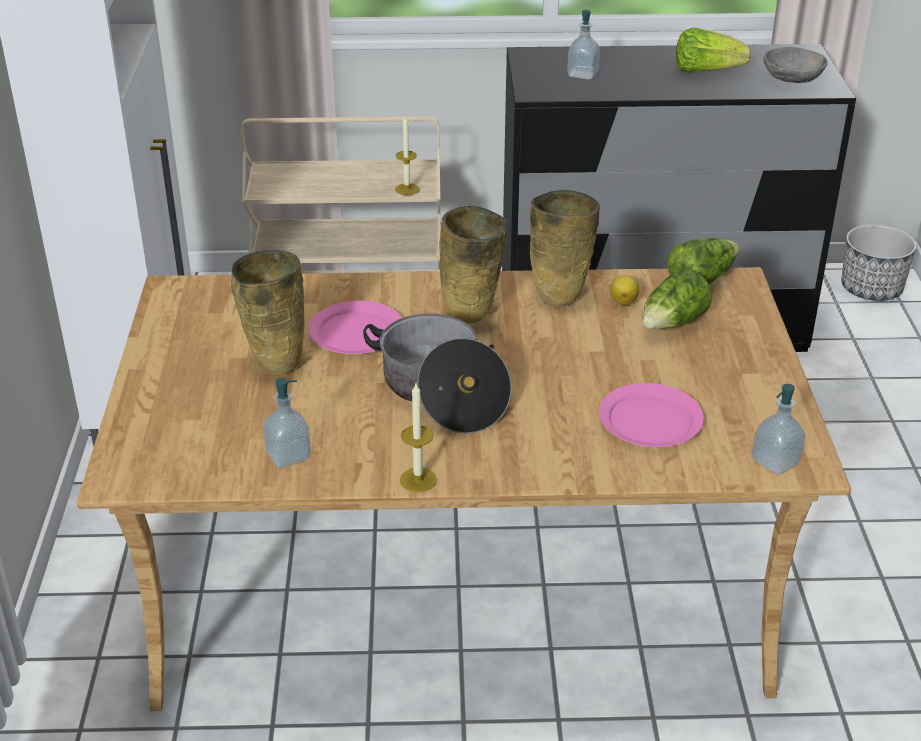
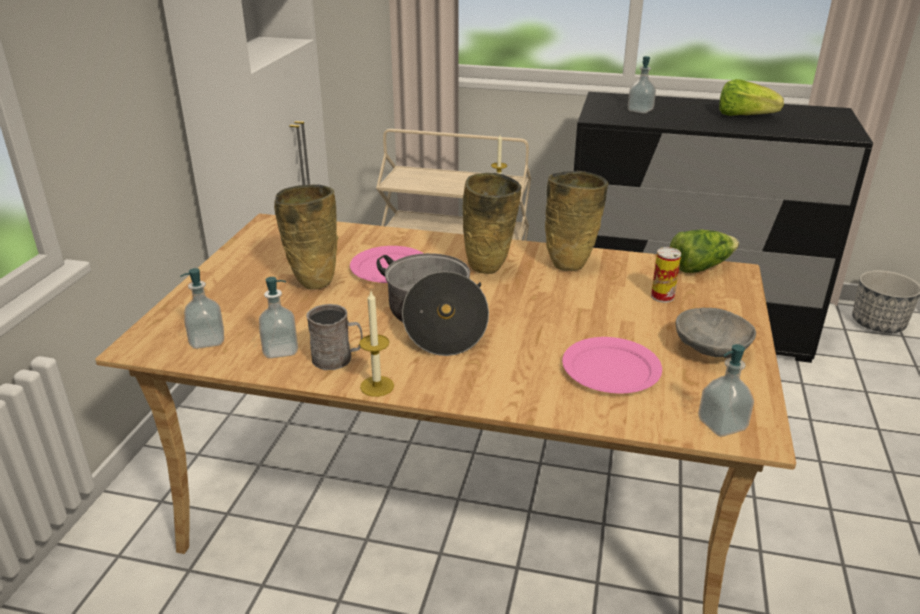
camera: 15 degrees right, 5 degrees down
(196, 458) = (207, 340): none -> soap dispenser
(358, 455) = (337, 358): none -> grey mug
(624, 301) = (624, 274): lemon -> none
(673, 324) = (662, 296): lettuce -> can
(792, 81) = (817, 127): grey bowl -> grey bowl (710, 351)

